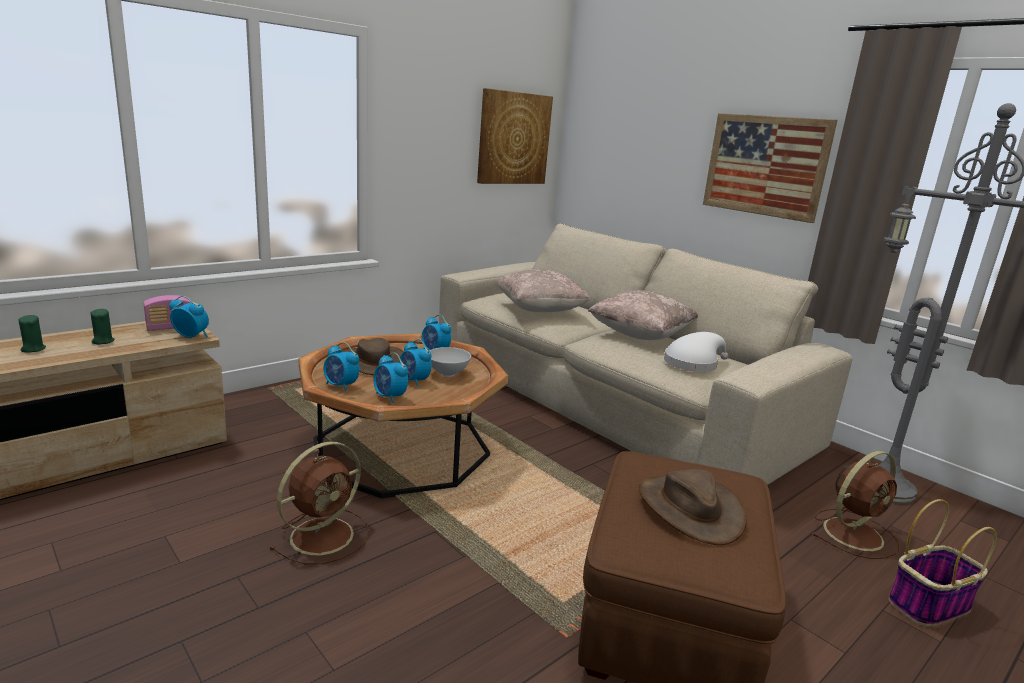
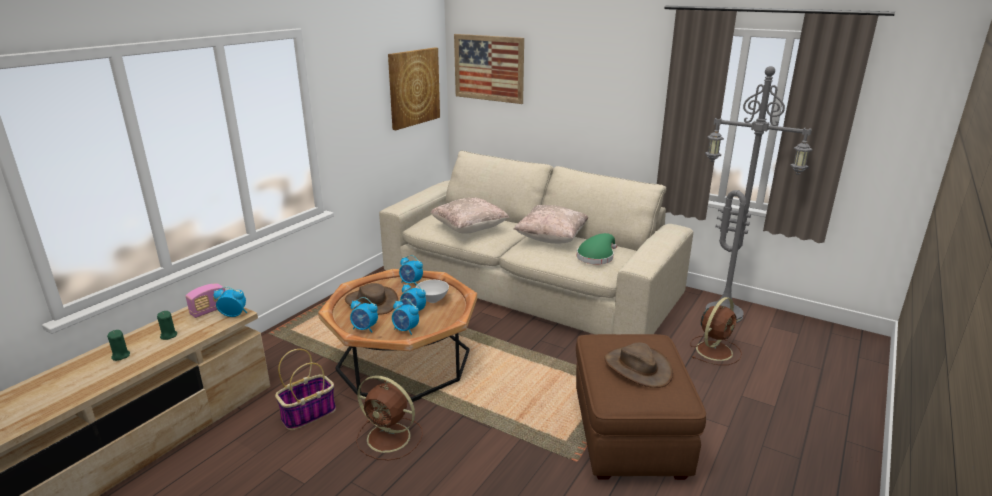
camera: 15 degrees left, 5 degrees up
(324, 535) = (390, 438): brown fan -> brown fan turned 90 degrees clockwise
(693, 363) = (596, 257): white hat -> green hat
(765, 165) = (615, 99): picture -> picture (489, 68)
(929, 604) = (764, 385): basket -> basket (309, 413)

